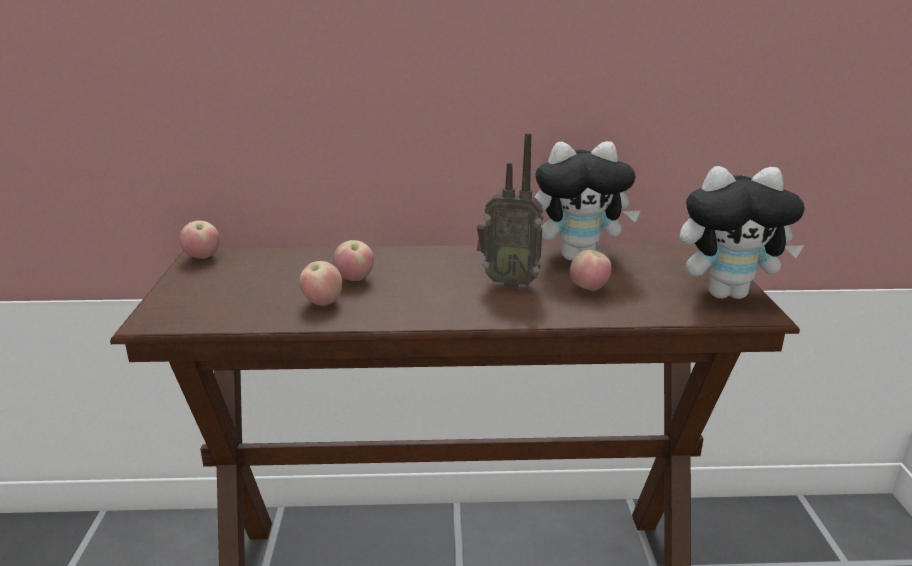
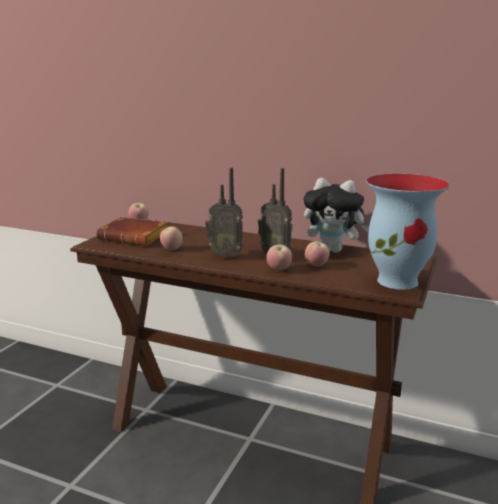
camera: 25 degrees right, 5 degrees down
(228, 290) = (136, 237): none -> brown book
(354, 279) = (198, 242): apple -> apple (279, 269)
(429, 298) = (225, 255): none -> radio
(727, 293) = (398, 281): plush toy -> vase

